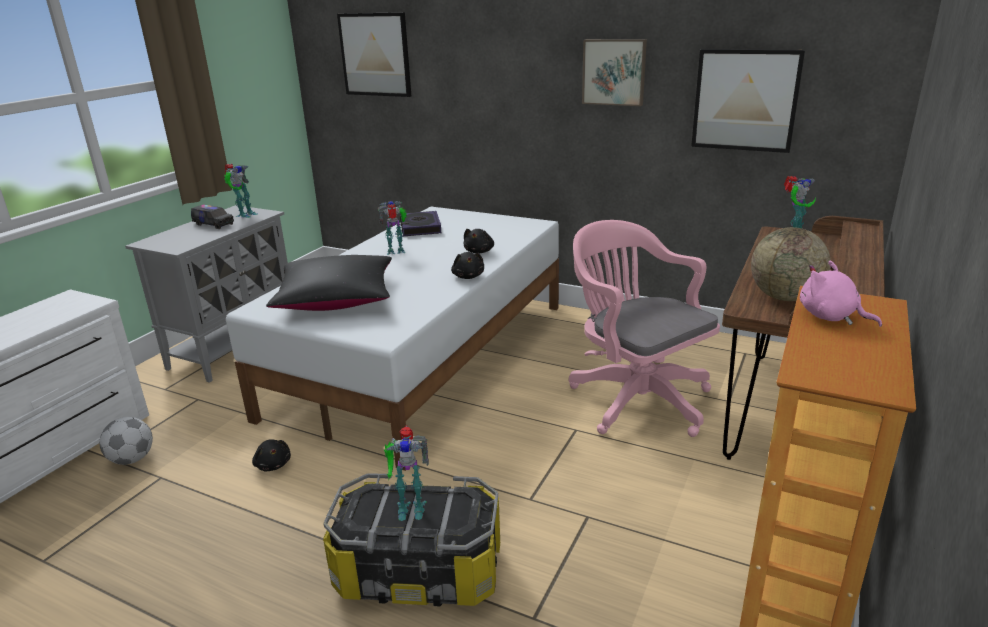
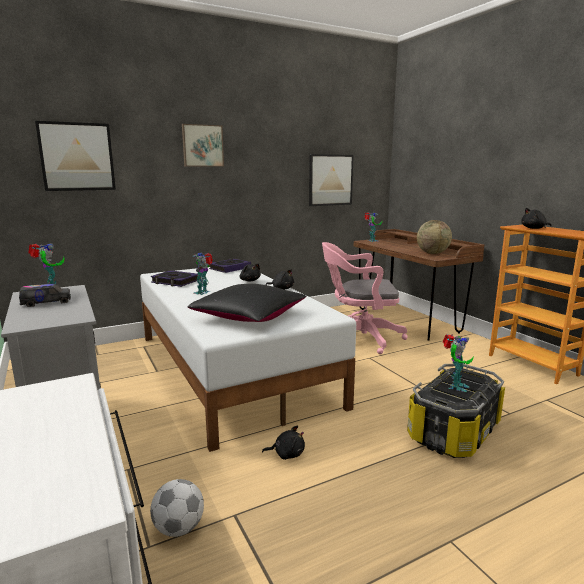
camera: 55 degrees left, 10 degrees down
(519, 225) = (230, 268): none -> book
(614, 72) = (266, 167): picture -> picture (202, 146)
(831, 317) = (534, 228): pink plush toy -> black plush toy

